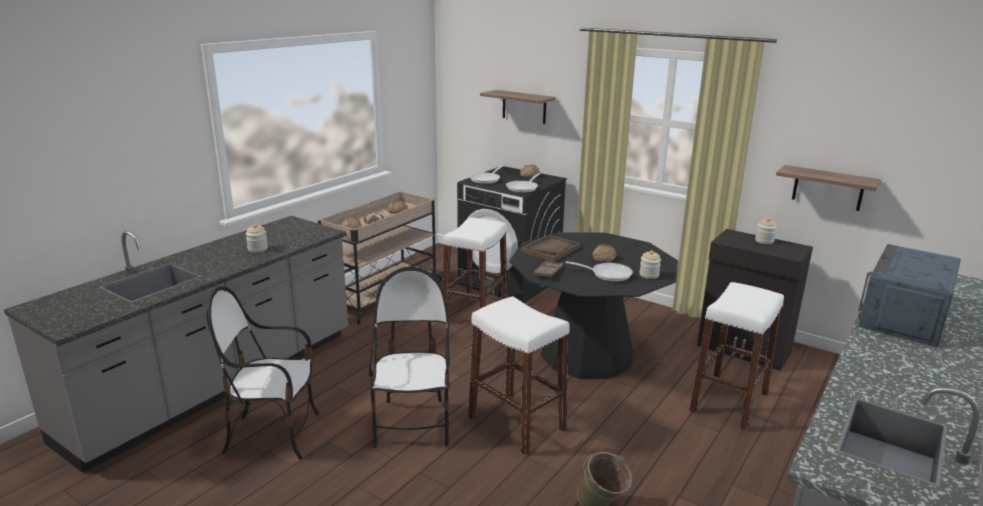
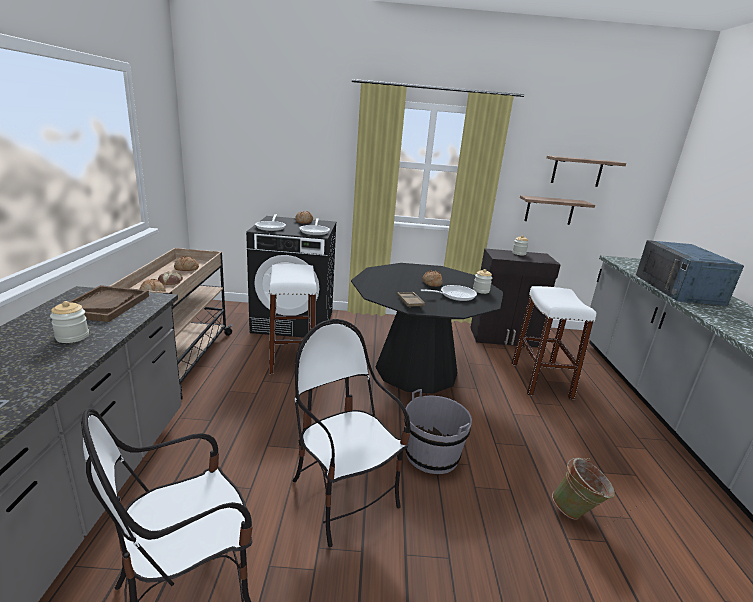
camera: 35 degrees left, 0 degrees up
(516, 423) = (431, 455): white stool -> grey bucket
(524, 107) = (288, 157): shelf -> shelf (577, 171)
(550, 250) = (383, 282): brown tray -> brown tray (105, 305)

